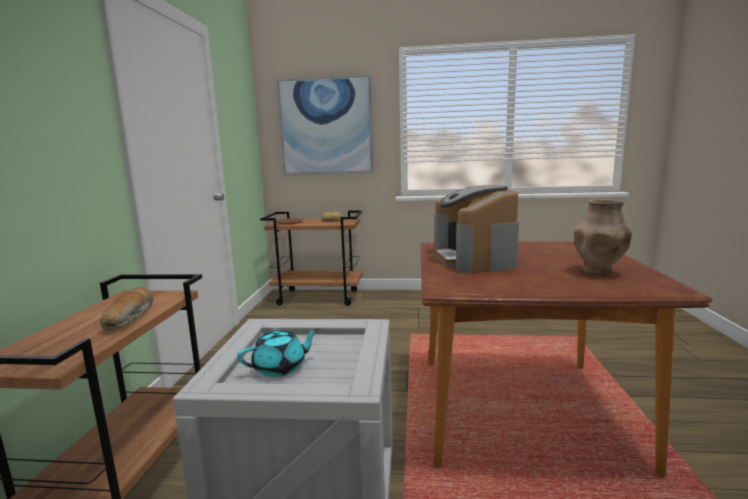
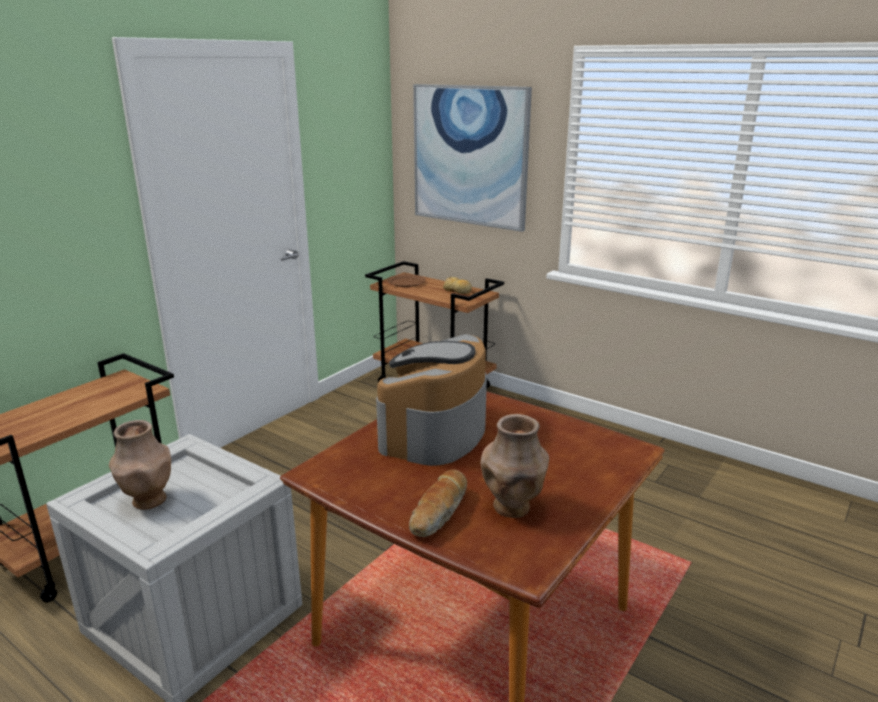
camera: 30 degrees right, 10 degrees up
(131, 317) = (86, 410): bread -> bread (440, 513)
(280, 367) = (148, 501): turquoise teapot -> brown vase

